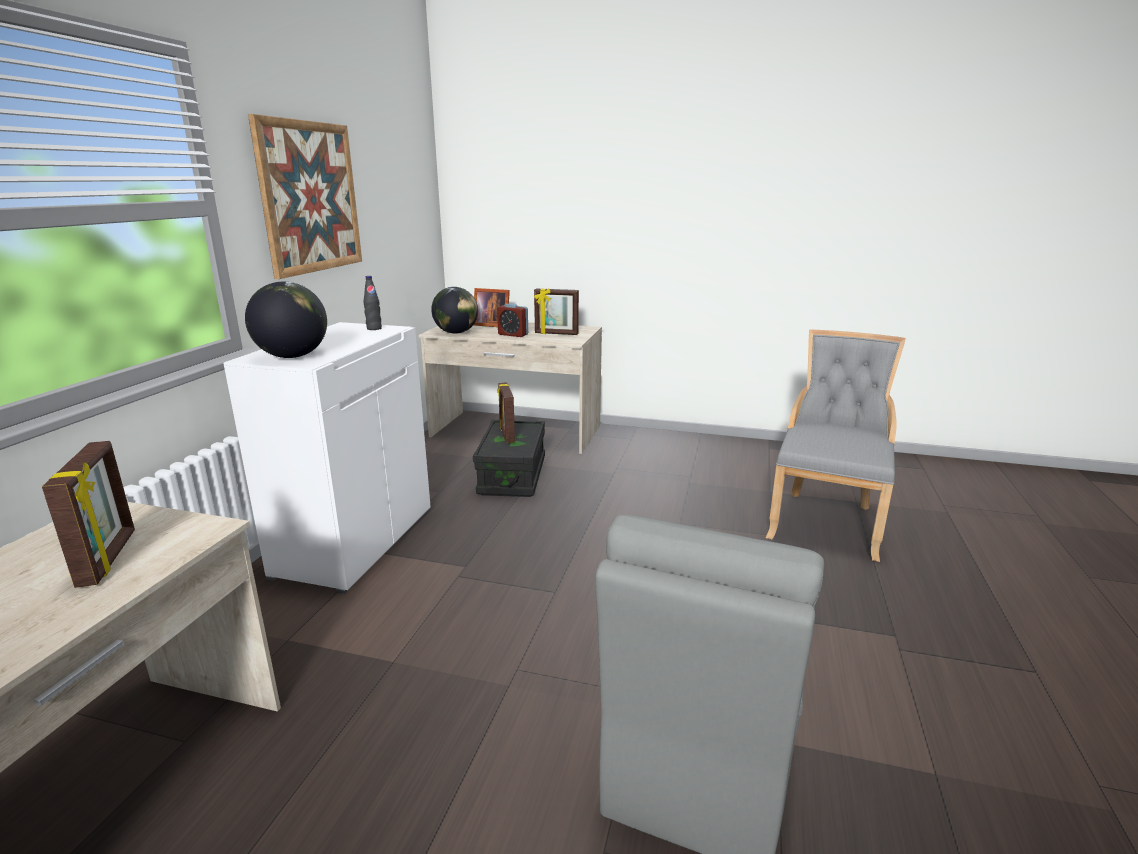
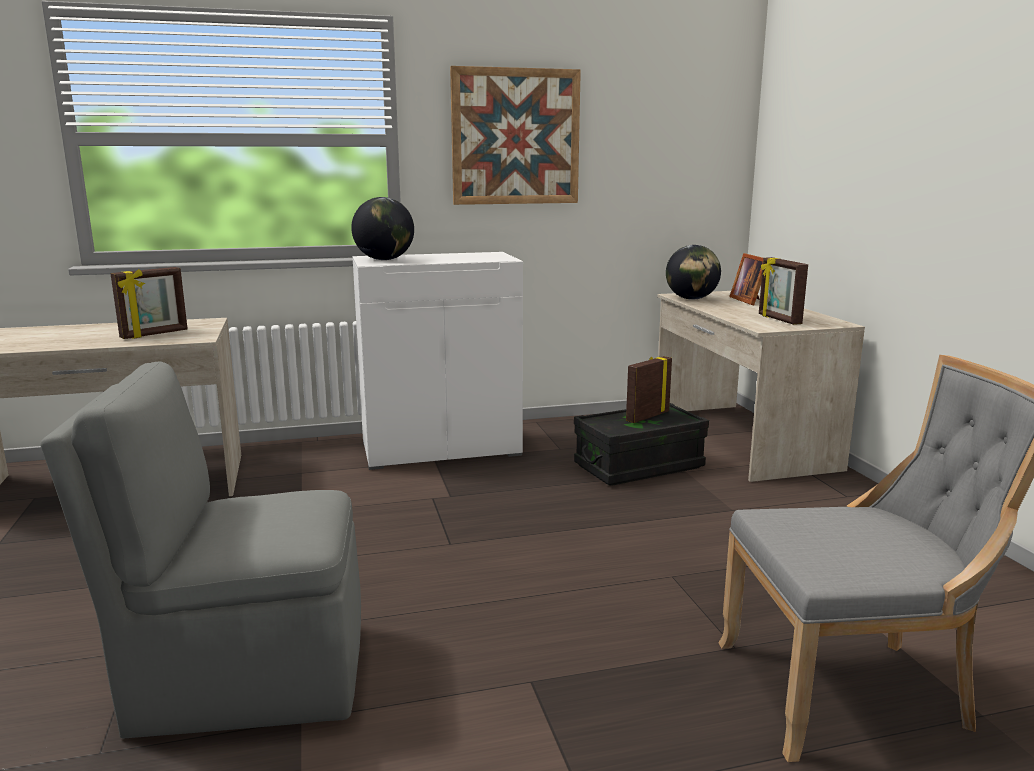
camera: 60 degrees right, 5 degrees down
(374, 328) = (495, 257): black bottle -> none
(513, 334) = (733, 311): alarm clock -> none

